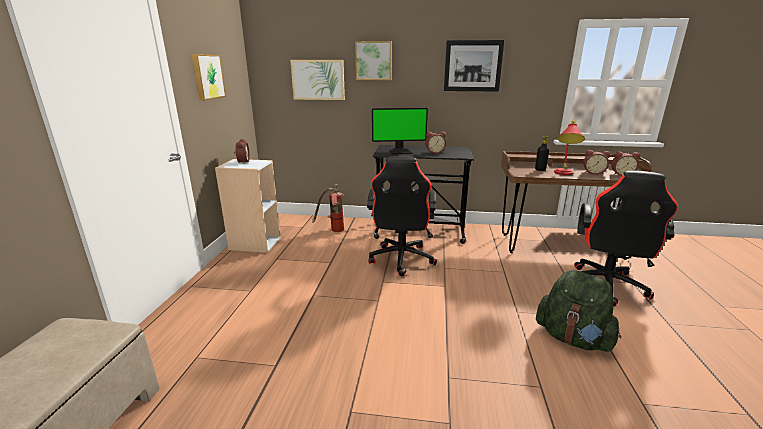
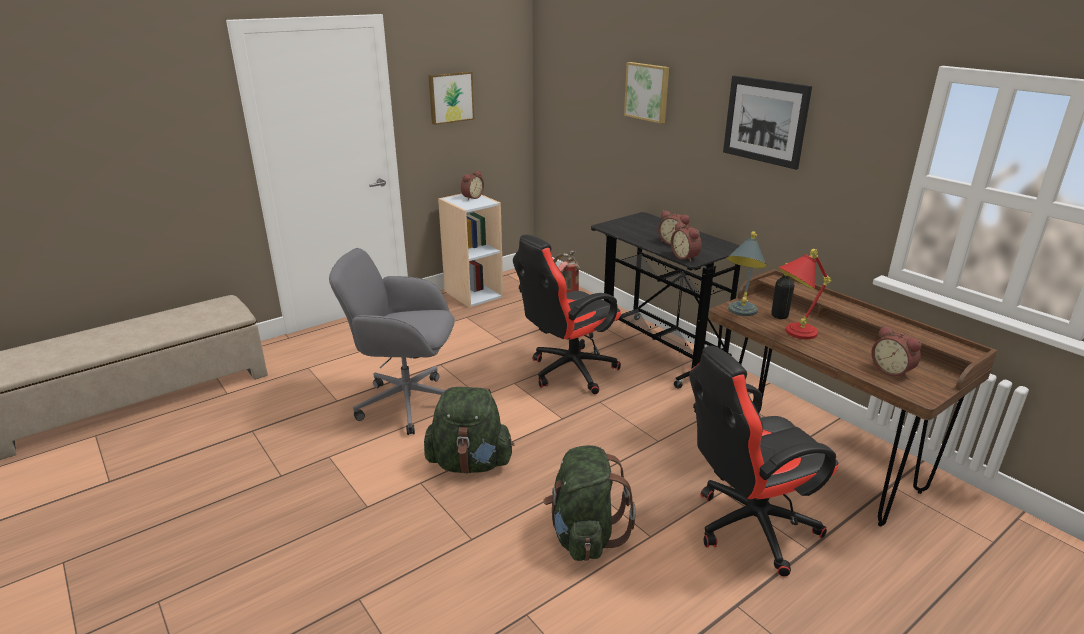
camera: 45 degrees right, 5 degrees up
(318, 80) = (591, 107): picture -> none
(338, 333) = (407, 404): none -> grey office chair
(400, 151) = (635, 229): monitor -> none
(450, 343) = (470, 463): none -> green backpack
(527, 174) = (739, 314): none -> grey table lamp
(593, 173) = (851, 350): alarm clock -> alarm clock (686, 257)

